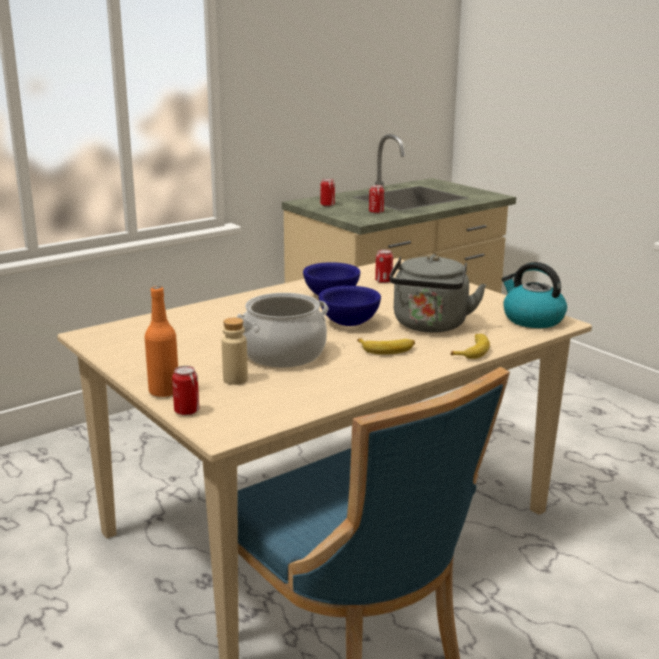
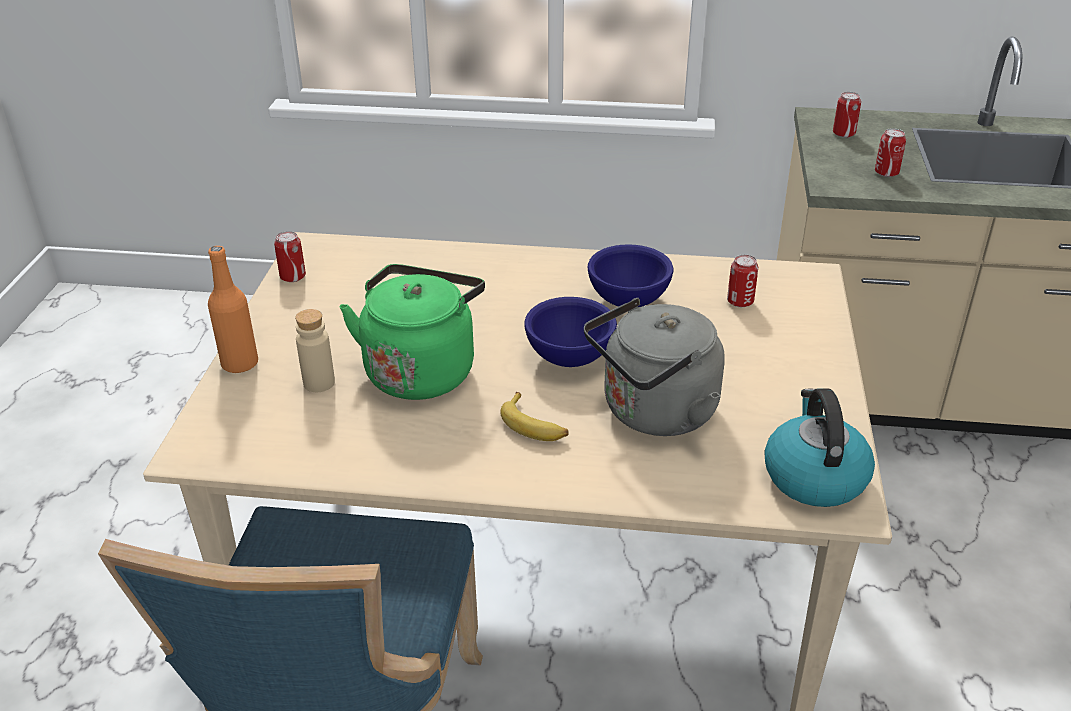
camera: 45 degrees right, 15 degrees up
(186, 411) = (213, 402): can -> can (293, 277)
(283, 354) = (421, 370): cooking pot -> green kettle
(472, 351) = (626, 487): banana -> none

